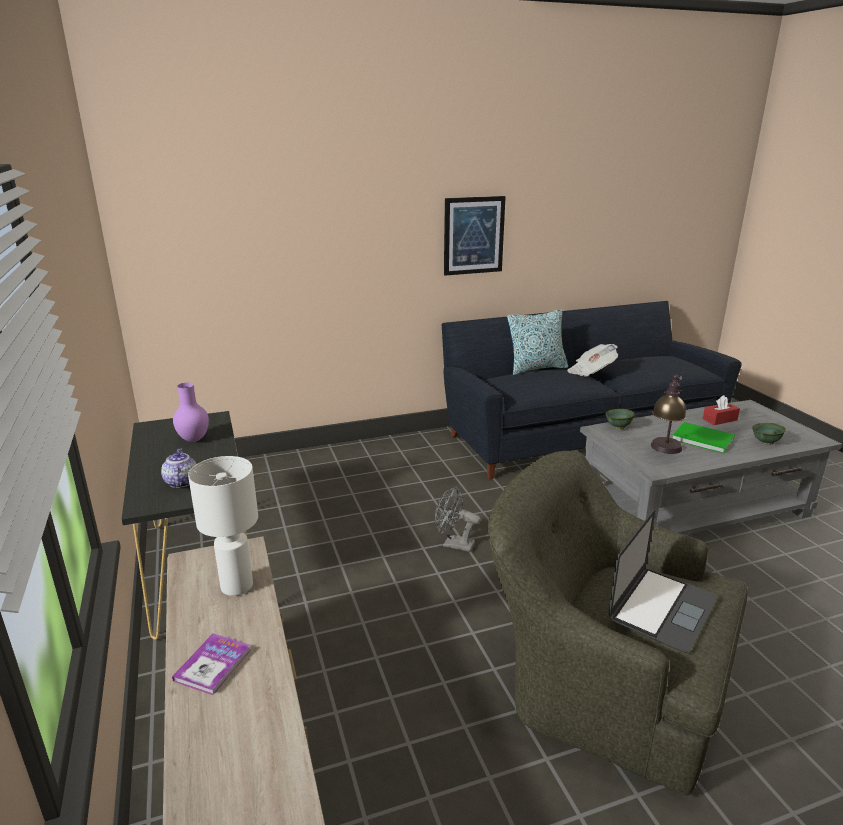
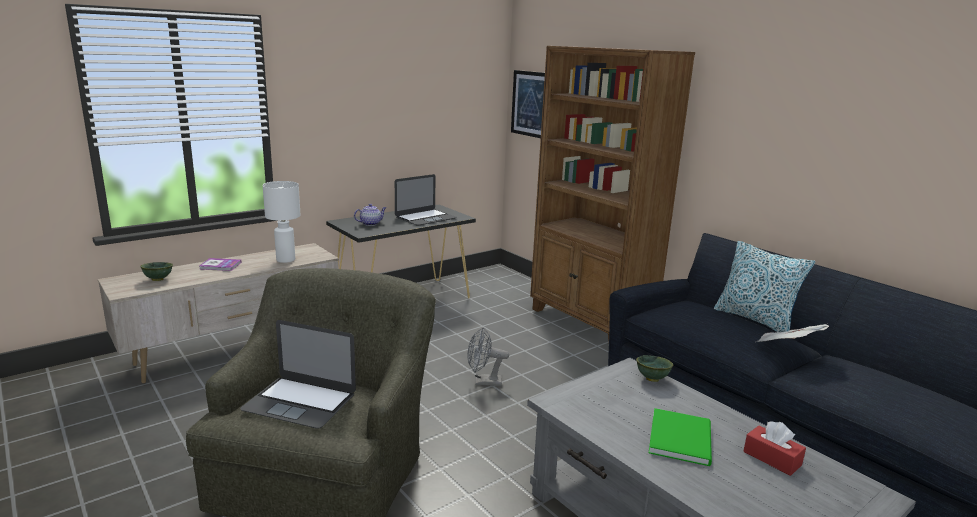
camera: 70 degrees right, 5 degrees down
(193, 439) = (425, 217): purple vase -> laptop
(361, 456) = (590, 323): none -> brown bookcase
(453, 544) = (483, 382): grey fan -> grey fan turned 90 degrees counterclockwise
(473, 235) = (759, 146): picture -> picture (531, 104)
(664, 452) = (610, 408): table lamp -> none
(766, 443) = (726, 497): green bowl -> green bowl (157, 279)

